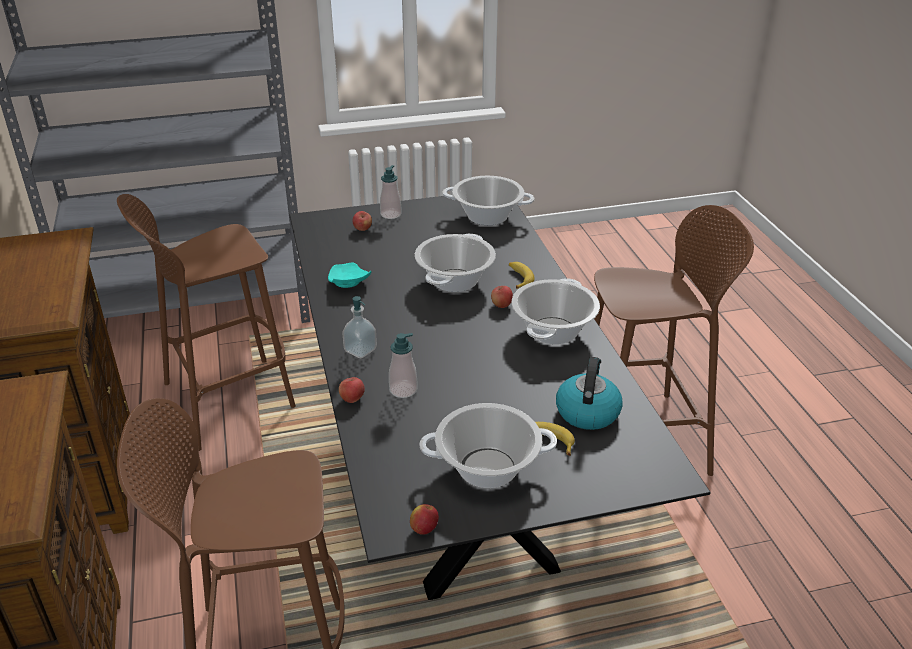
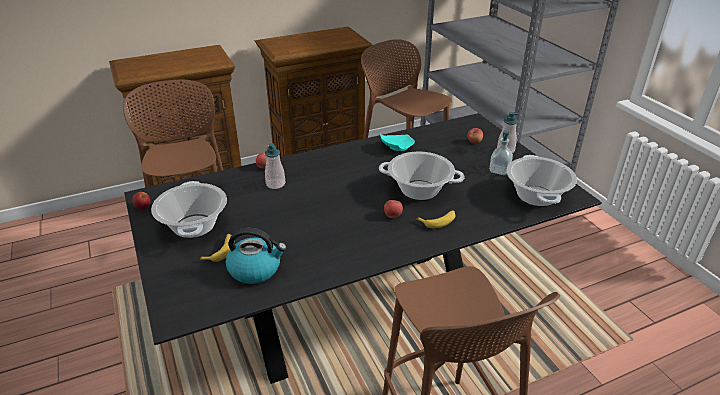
camera: 80 degrees right, 0 degrees up
(360, 350) = (316, 163): soap dispenser -> soap dispenser (499, 170)
(554, 331) = (363, 245): cooking pot -> none

